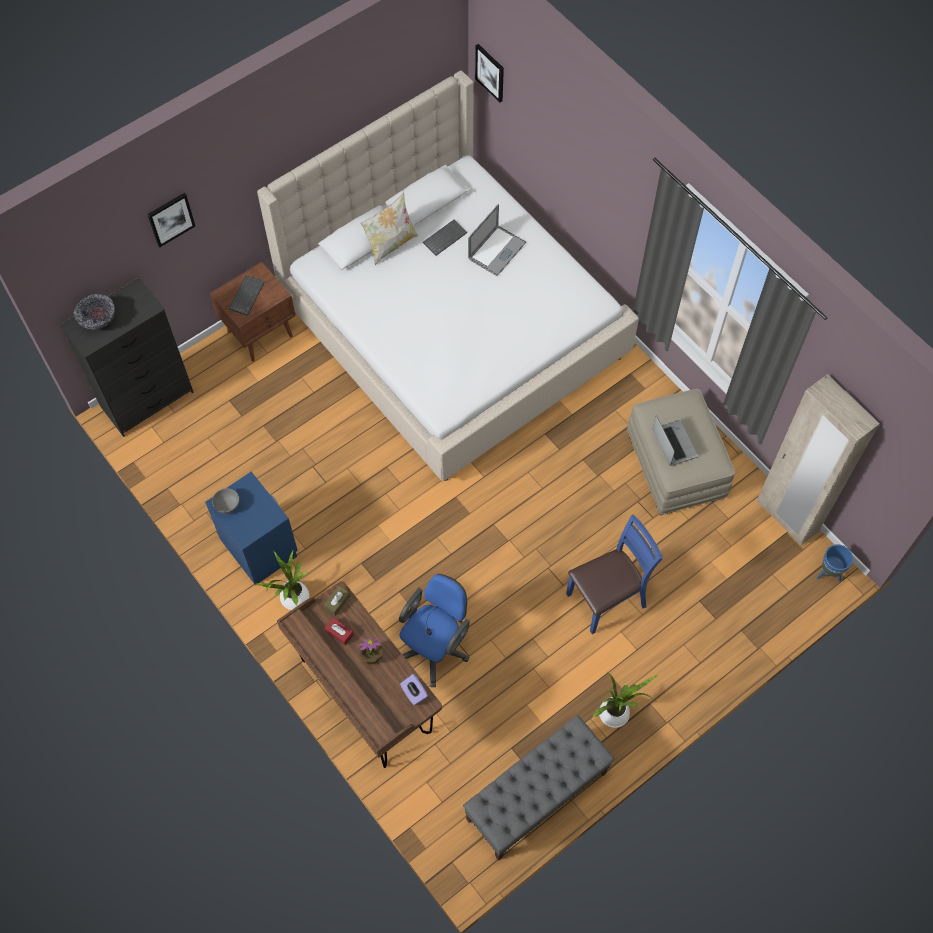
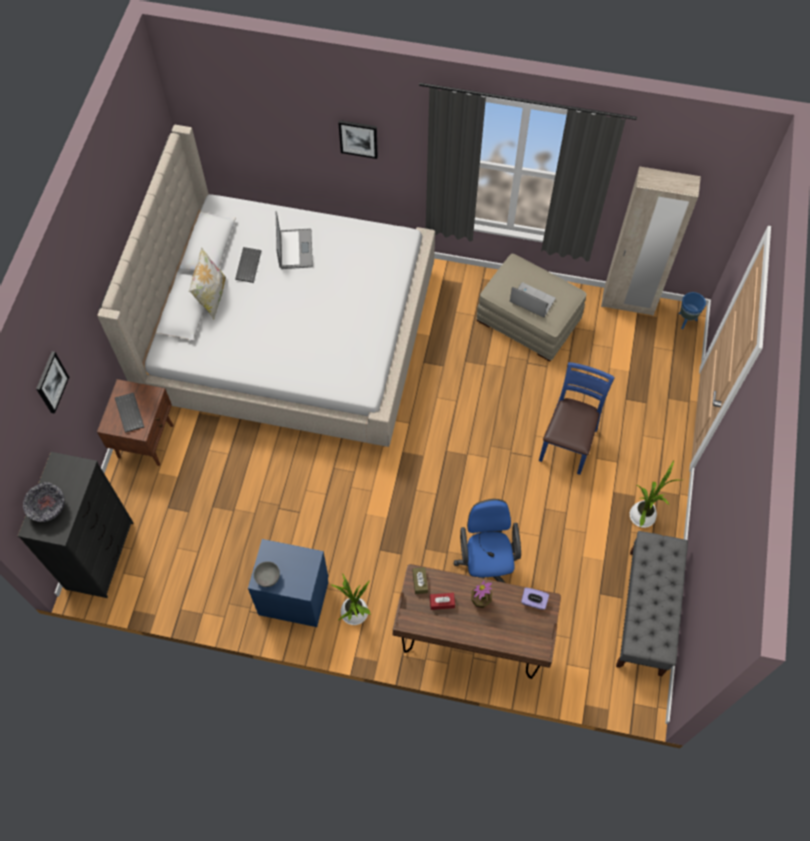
camera: 40 degrees left, 0 degrees up
(490, 72) = (201, 111): picture -> picture (358, 138)

